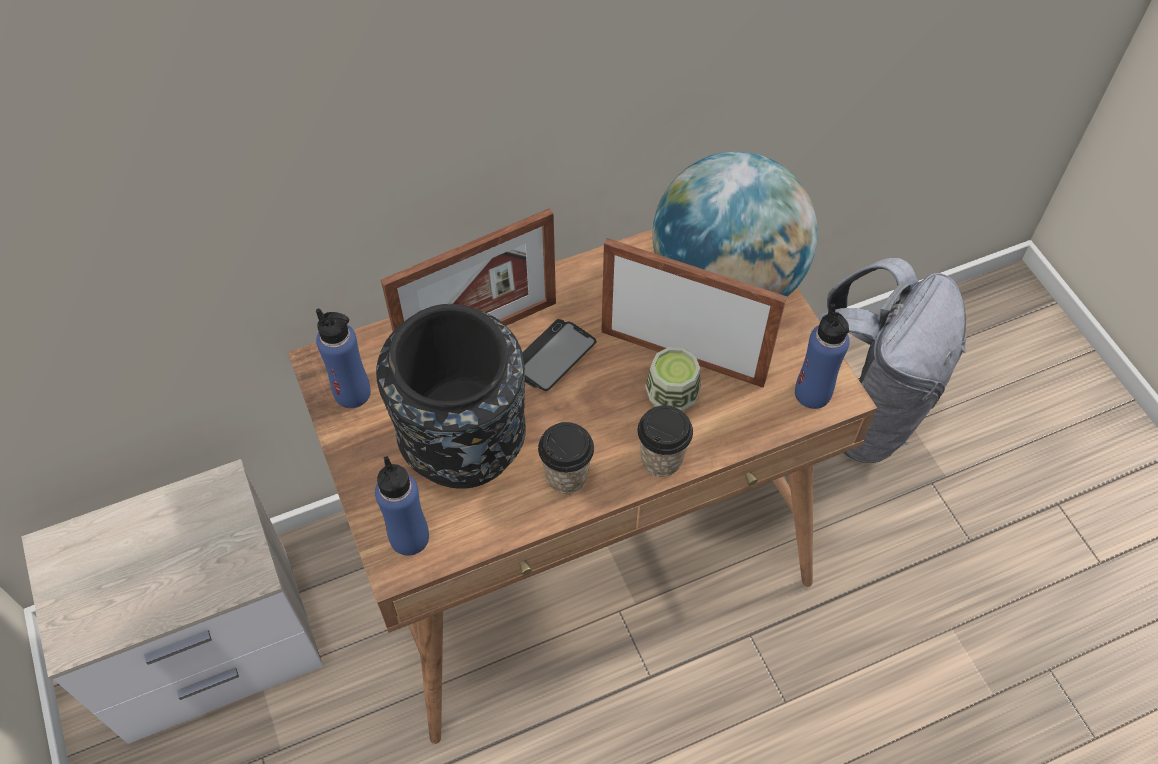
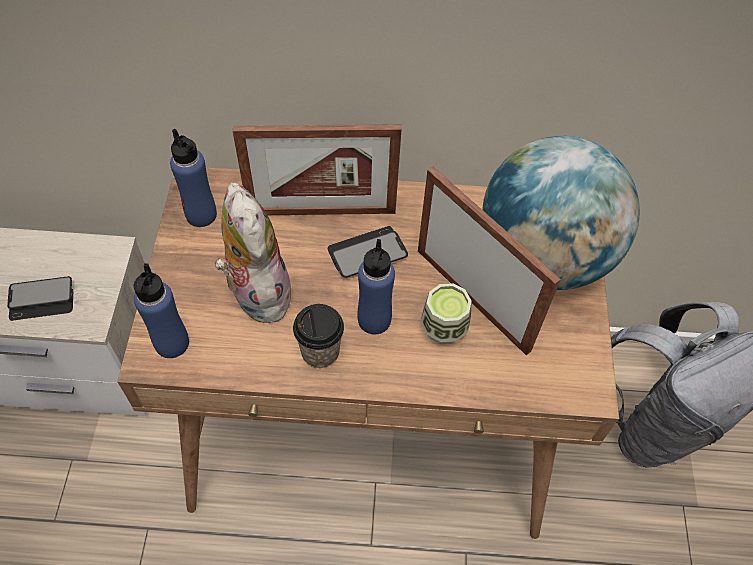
camera: 25 degrees right, 0 degrees up
(175, 577) = (41, 299): none -> phone
(464, 446) = (256, 292): black vase -> plush toy
(661, 459) = (405, 375): cup -> none
(812, 393) = (567, 380): blue bottle -> blue bottle (374, 320)

